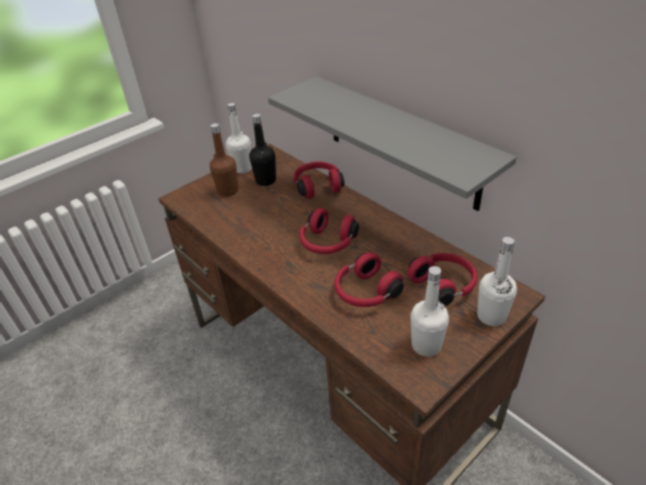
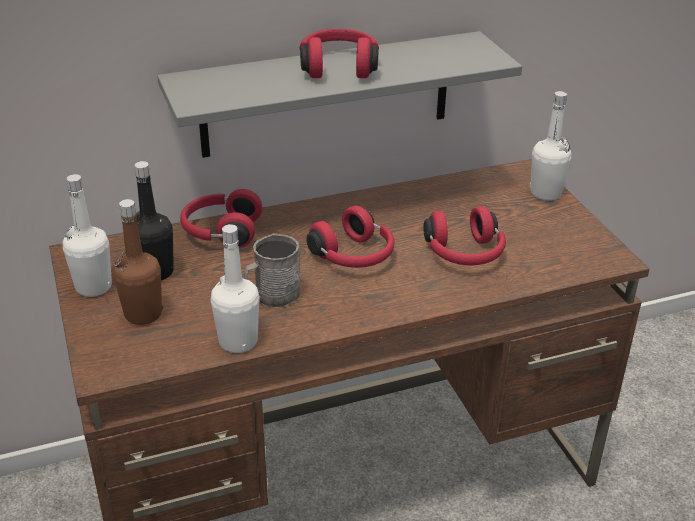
camera: 70 degrees left, 5 degrees down
(265, 226) = (272, 297): none -> grey mug
(426, 345) = (565, 240): white bottle -> white bottle (238, 341)
(443, 286) = (486, 204): red headphones -> red headphones (339, 67)

